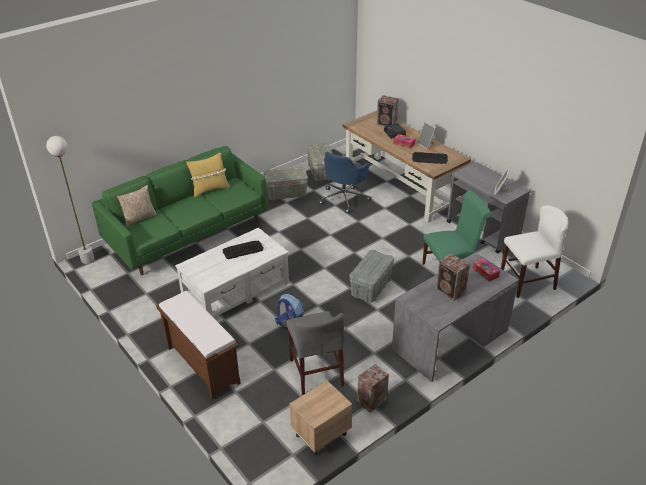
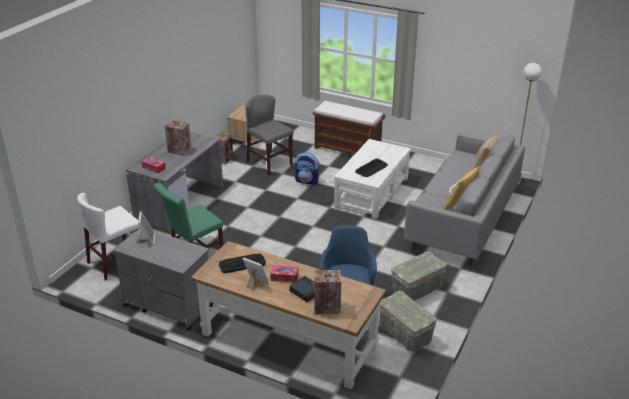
camera: 155 degrees right, 5 degrees down
(188, 235) = (462, 221): green sofa -> grey sofa
(371, 288) = (261, 221): grey storage box -> none

